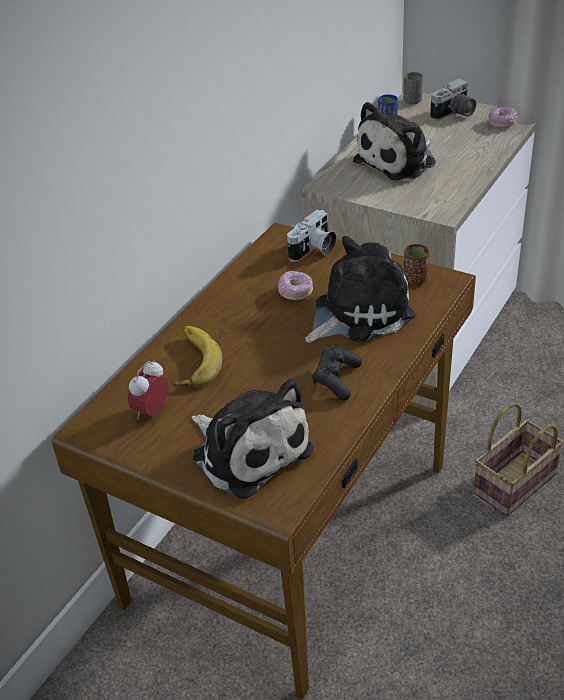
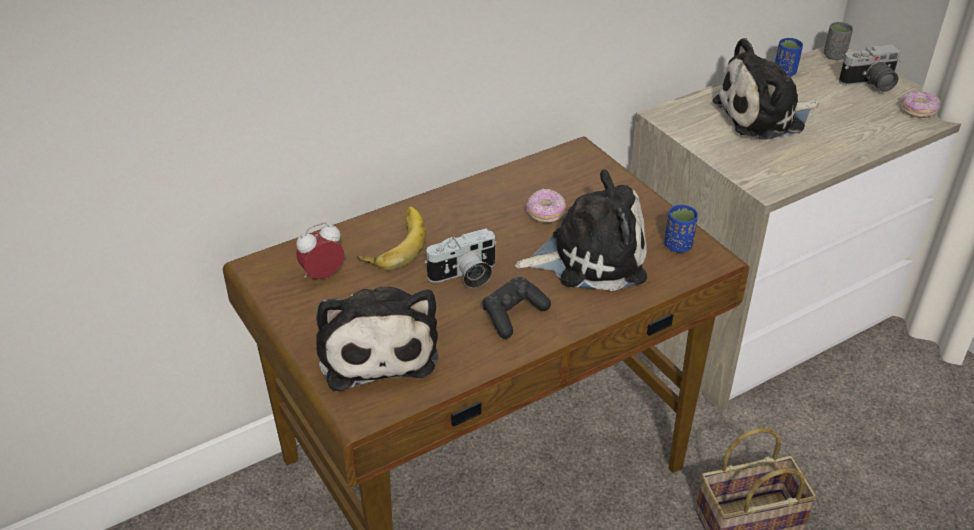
camera: 25 degrees right, 0 degrees up
(314, 250) = (599, 178): camera -> camera (465, 276)
(415, 279) = (678, 246): brown cup -> blue cup

